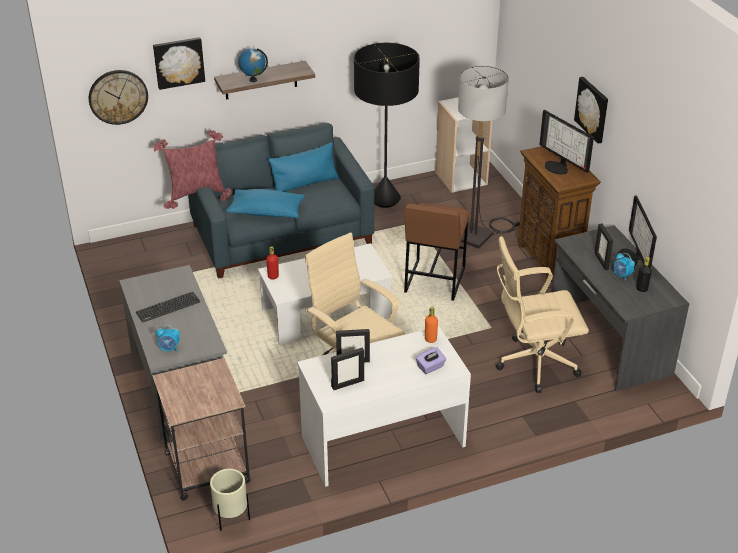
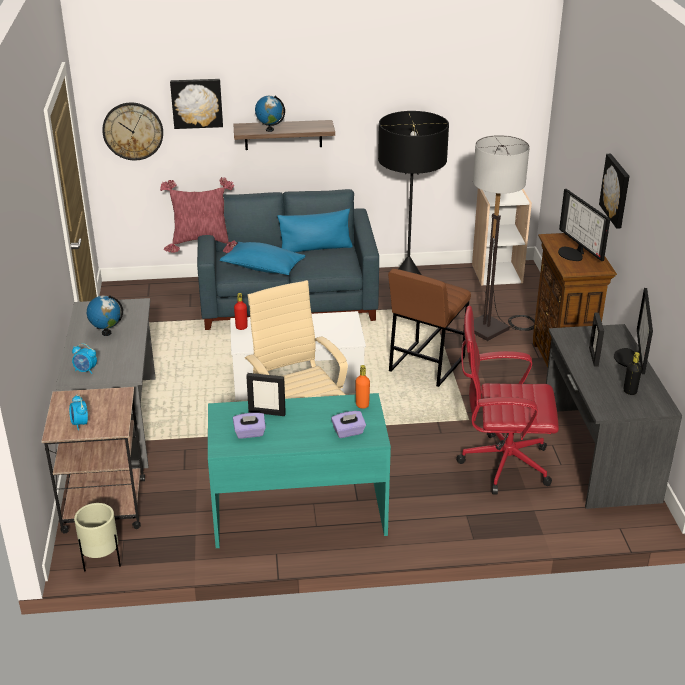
camera: 15 degrees right, 5 degrees down
(168, 307) = (106, 333): keyboard -> globe
(347, 383) = (249, 433): picture frame -> purple tissue box
(382, 440) = (299, 512): white desk -> turquoise desk
(533, 364) = (501, 464): beige office chair -> red office chair
(621, 275) = (611, 374): alarm clock -> alarm clock (80, 424)

